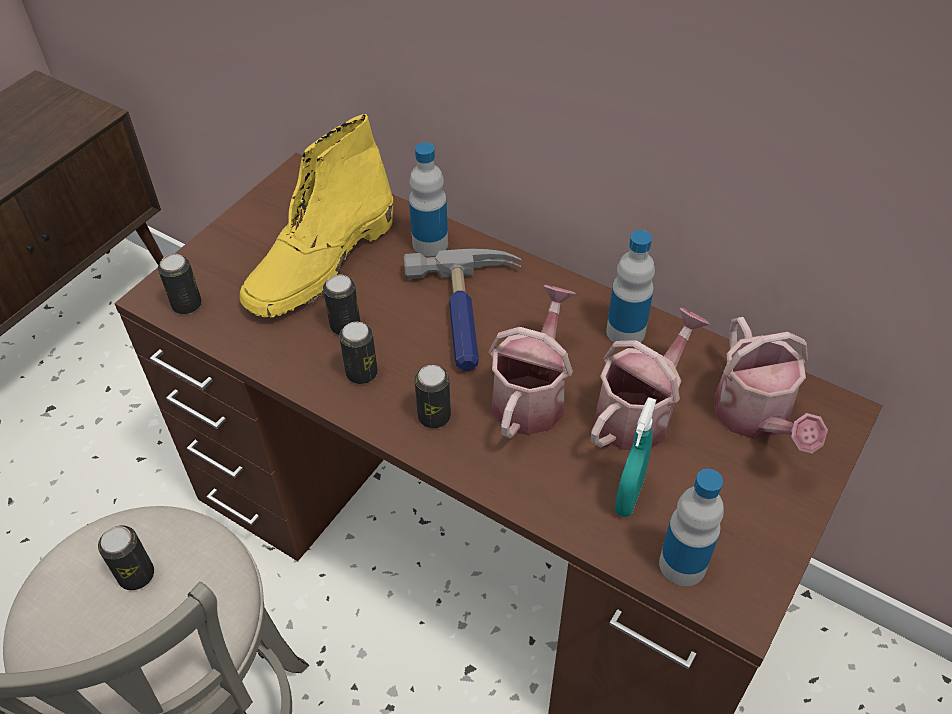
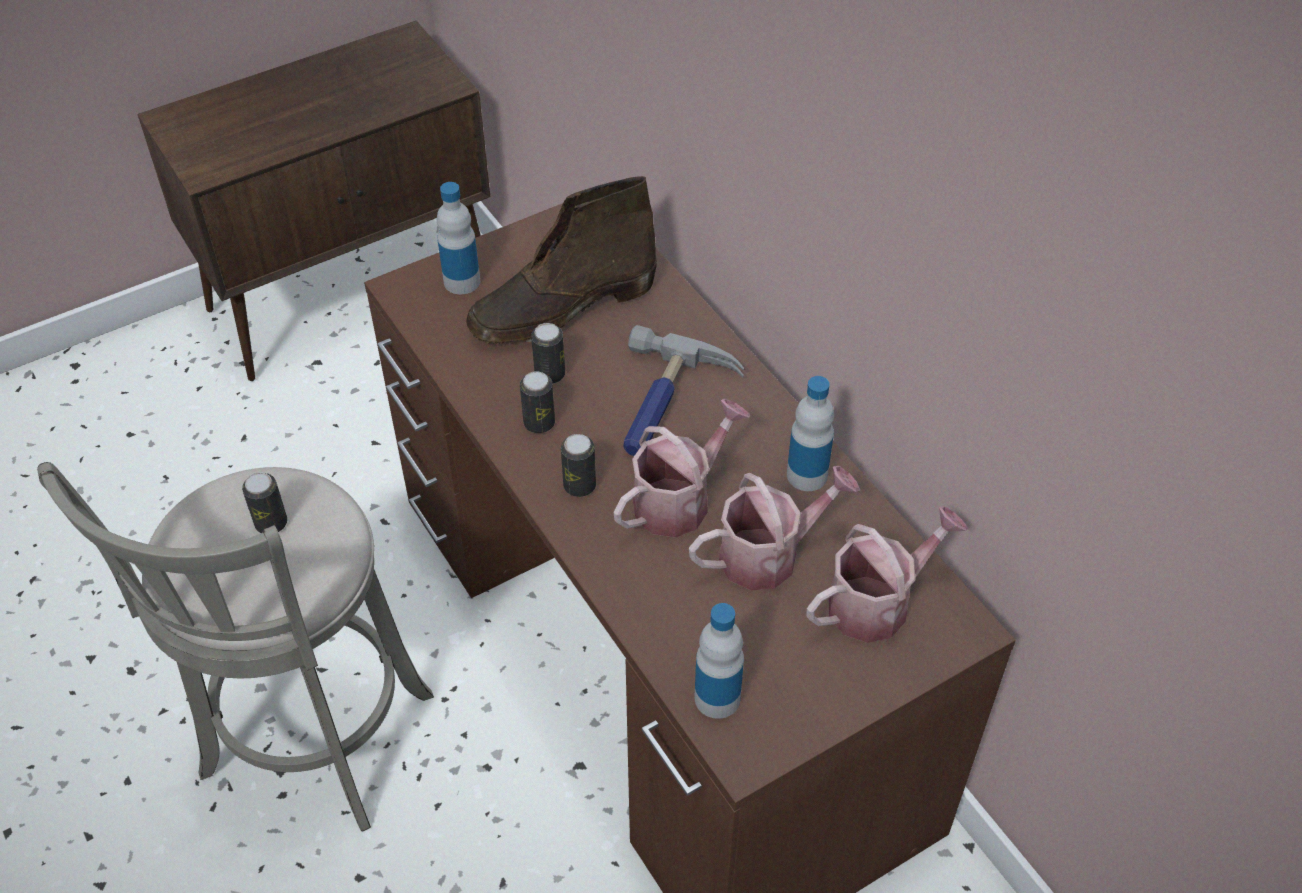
camera: 25 degrees right, 0 degrees up
(187, 305) = (423, 305): can -> none
(321, 263) = (561, 307): yellow boot -> brown boot
(430, 243) = (674, 323): bottle -> bottle (462, 281)
(629, 496) = (708, 622): turquoise spray bottle -> none
(756, 418) = (877, 602): watering can -> watering can turned 135 degrees counterclockwise

